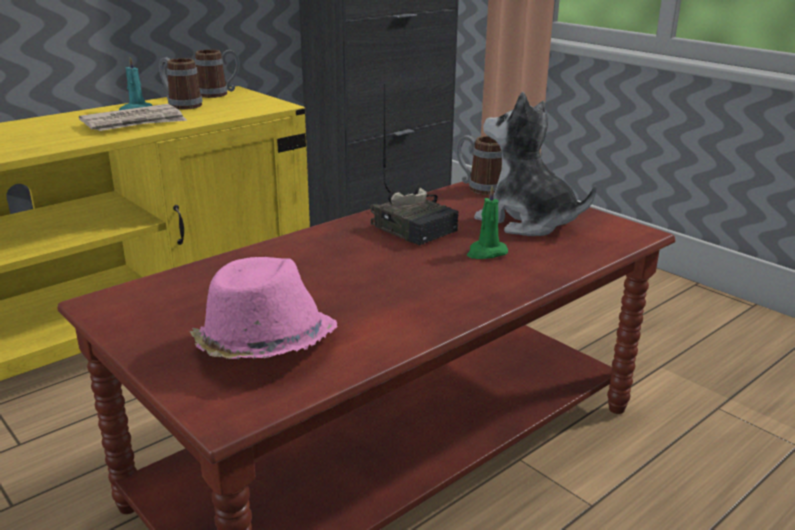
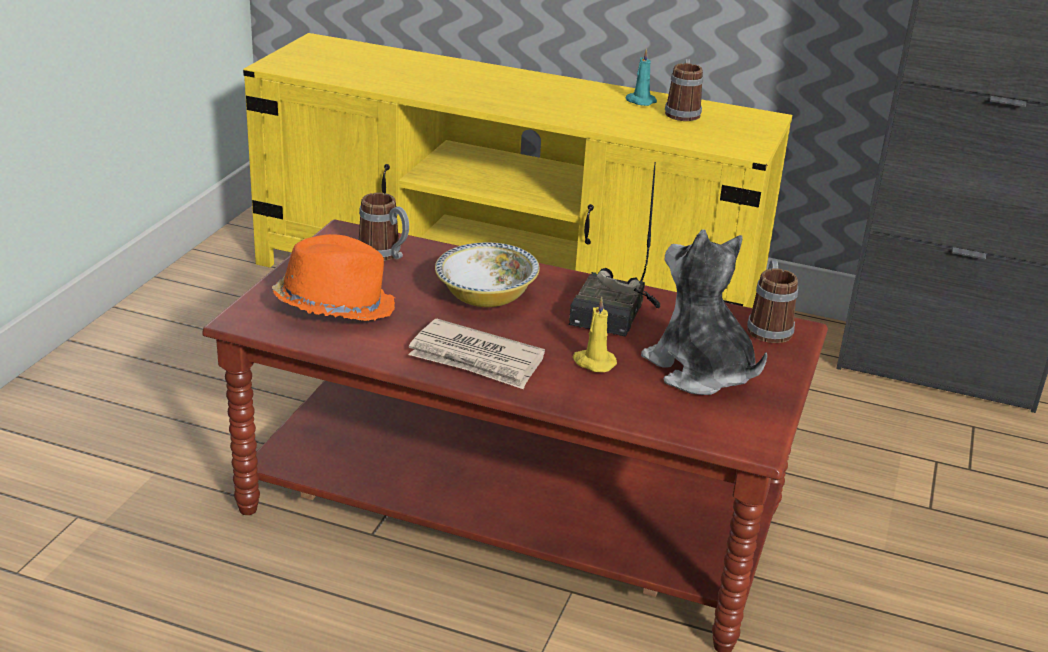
camera: 60 degrees right, 5 degrees up
(135, 123) = (601, 113): newspaper -> newspaper (476, 359)
(219, 94) = (744, 115): mug -> mug (385, 255)
(264, 346) = (334, 307): pink hat -> orange hat
(332, 266) = (486, 297): none -> bowl
(486, 253) = (593, 362): green candle -> yellow candle
(526, 222) = (700, 371): plush toy -> plush toy turned 45 degrees counterclockwise

